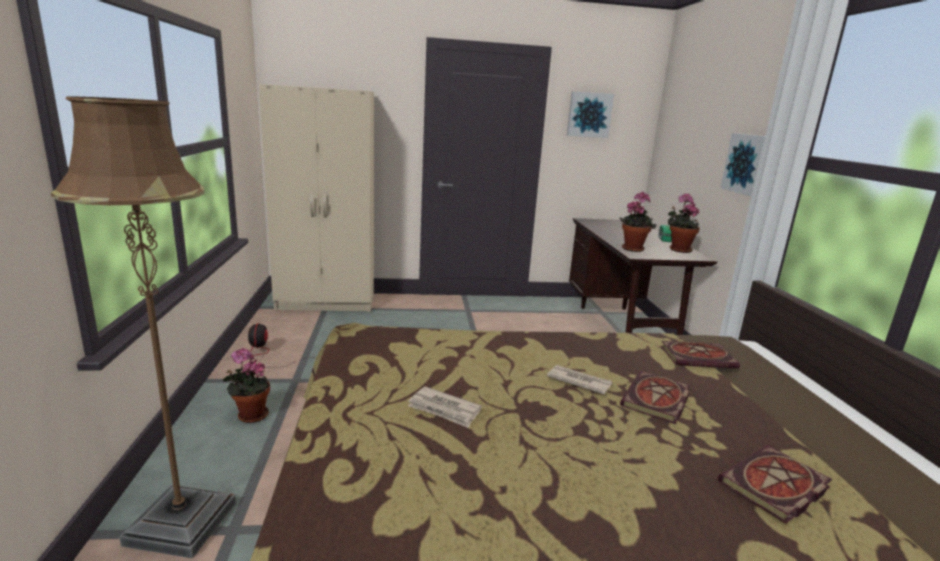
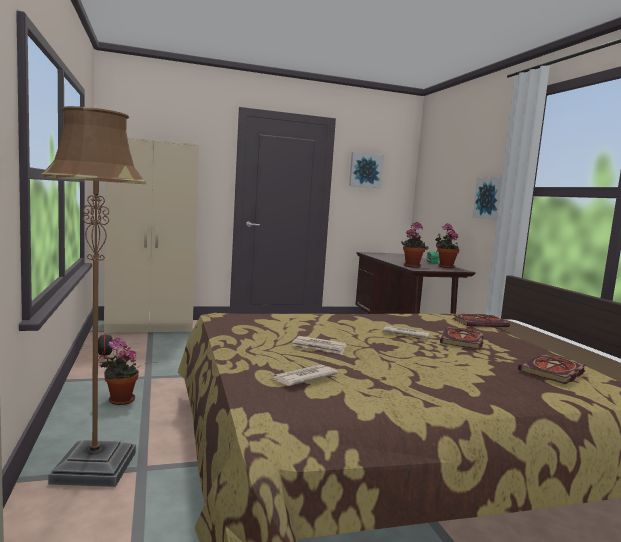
camera: 10 degrees left, 10 degrees down
(387, 483) = (303, 378): none -> newspaper

